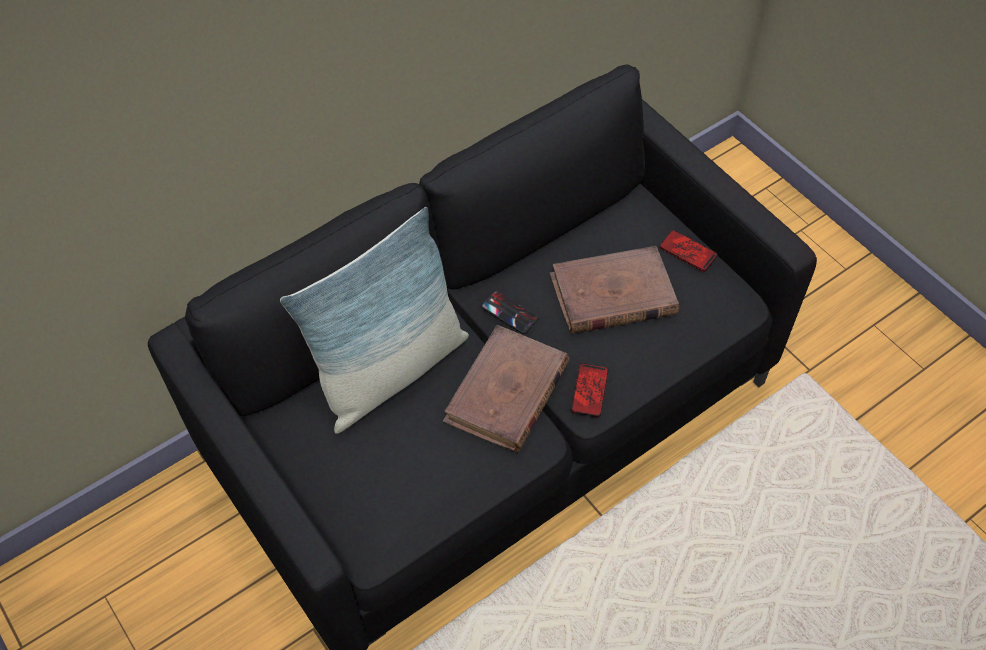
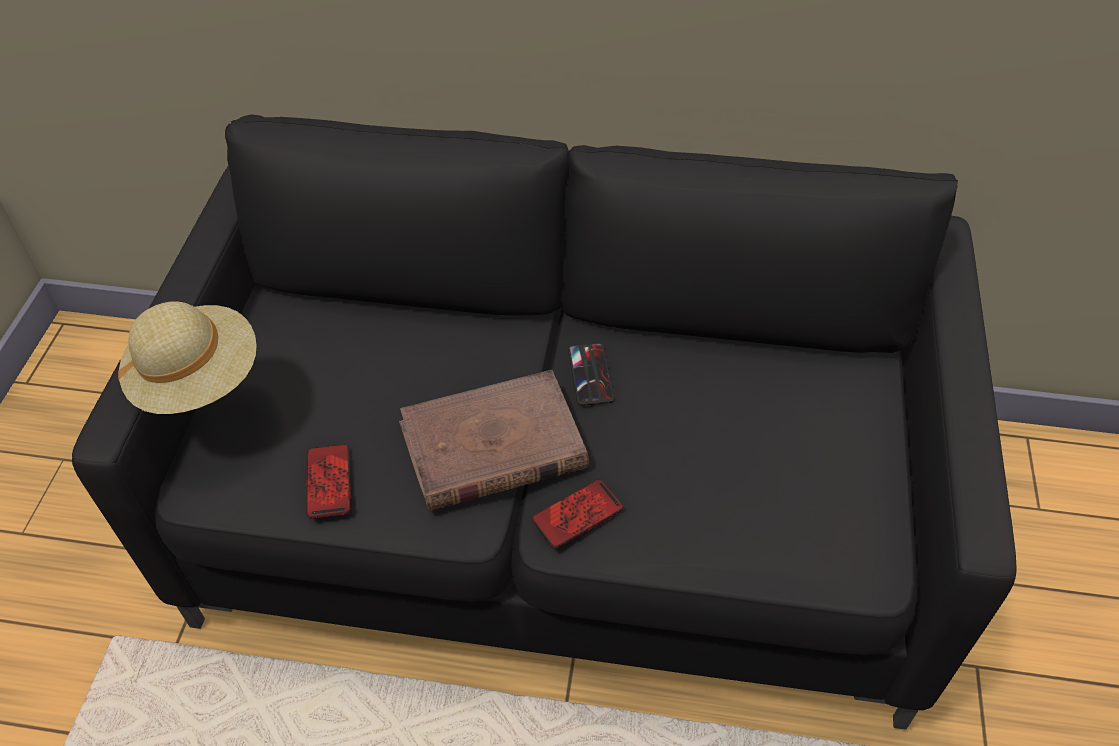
camera: 45 degrees right, 5 degrees down
(331, 487) = (197, 379): none -> beige hat
(390, 371) = (414, 341): pillow -> none
(612, 295) = (719, 439): brown book -> none
(688, 251) = (867, 461): phone -> phone (328, 482)

